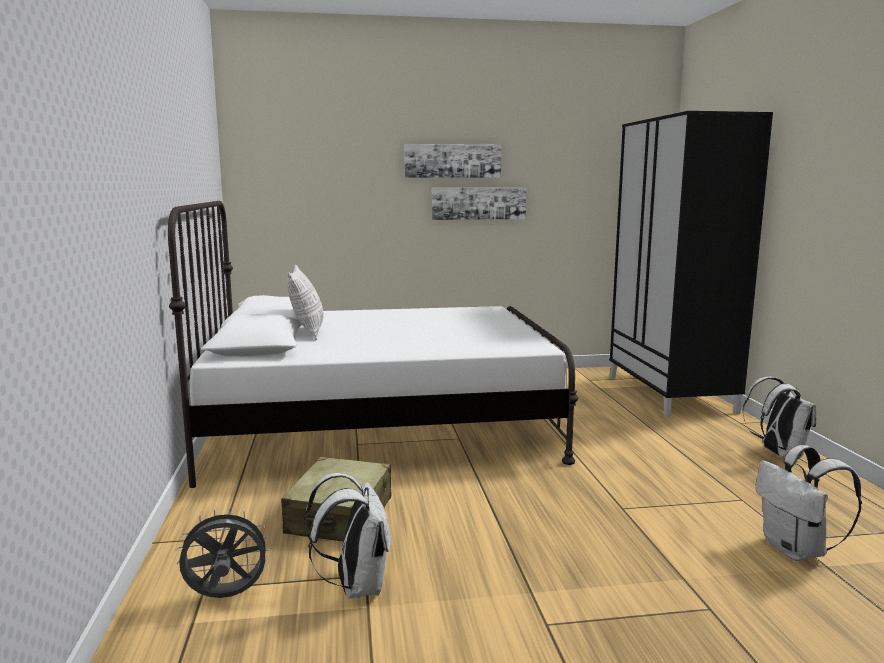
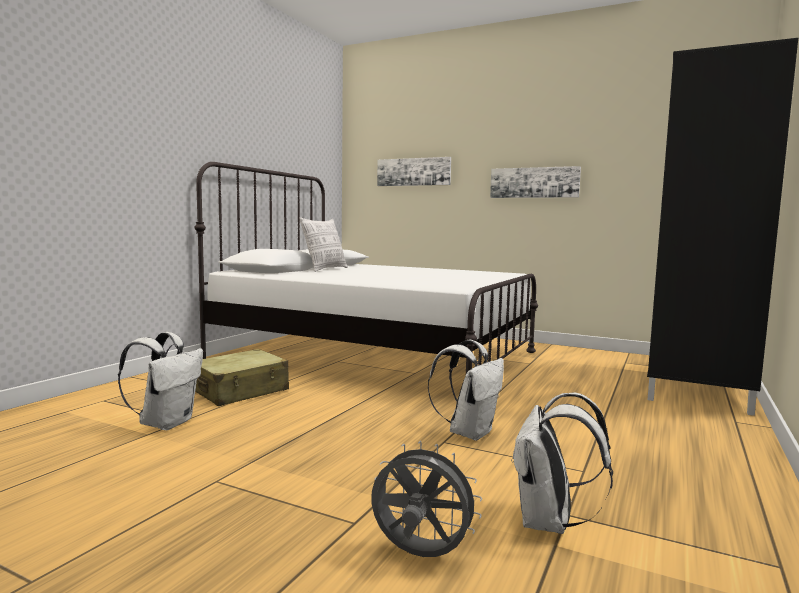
camera: 35 degrees right, 5 degrees down
(226, 597) = (102, 407): grey fan -> grey fan (419, 556)
(452, 161) = (512, 145): picture -> picture (413, 172)
(778, 453) = (726, 453): white backpack -> white backpack (469, 432)

